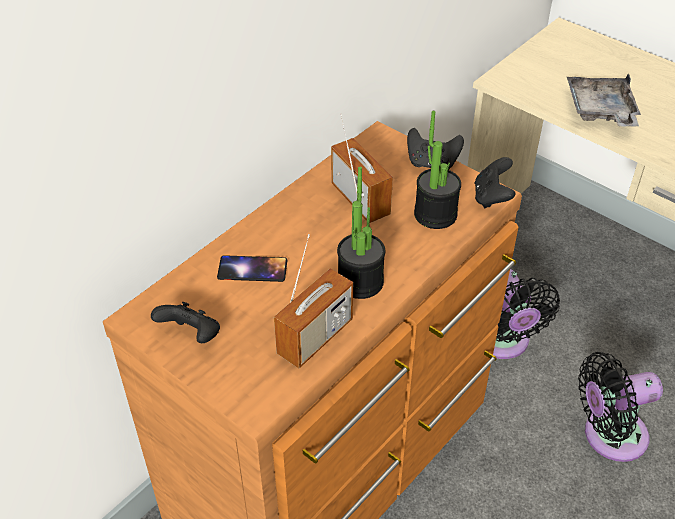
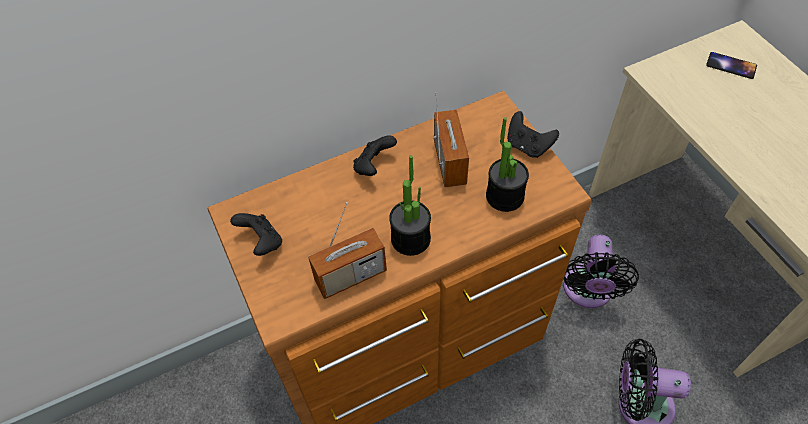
camera: 25 degrees right, 10 degrees up
(252, 269) = (334, 199): phone -> phone (731, 65)
(492, 197) = (562, 195): black game controller -> black game controller (373, 166)
(600, 111) = (728, 130): grey tray -> none

